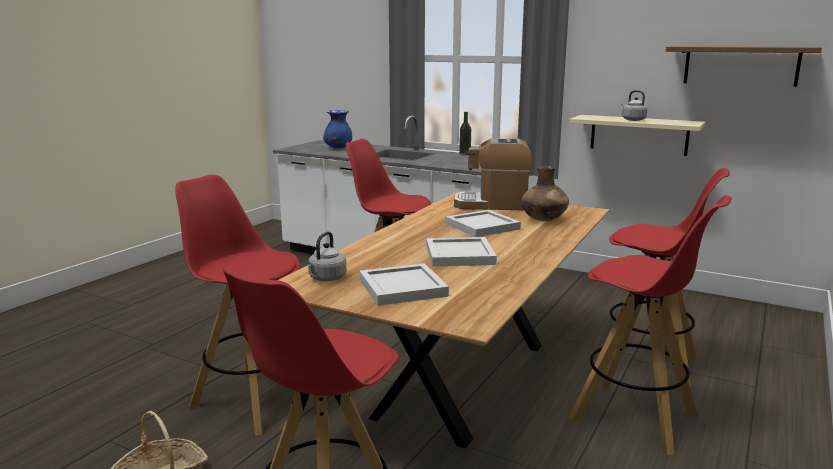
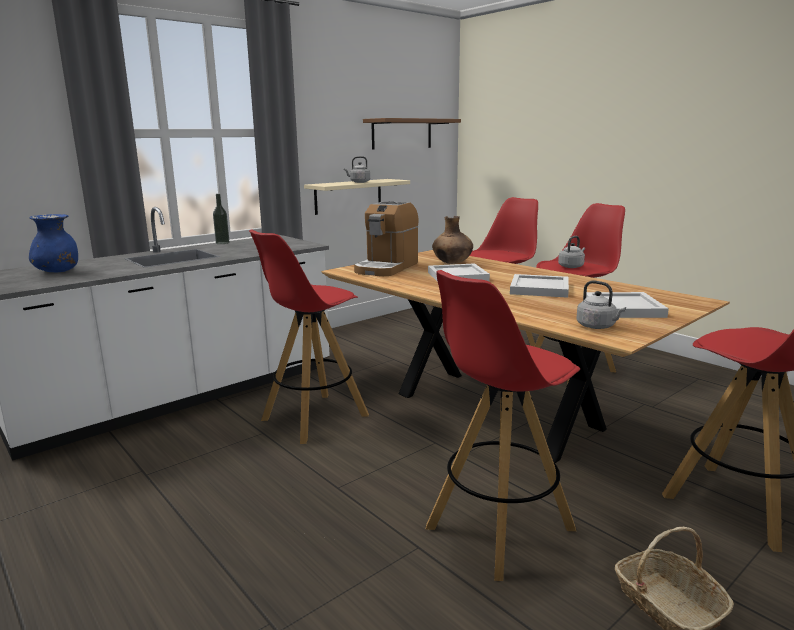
camera: 70 degrees left, 0 degrees up
(623, 268) = (571, 266): none -> grey kettle

